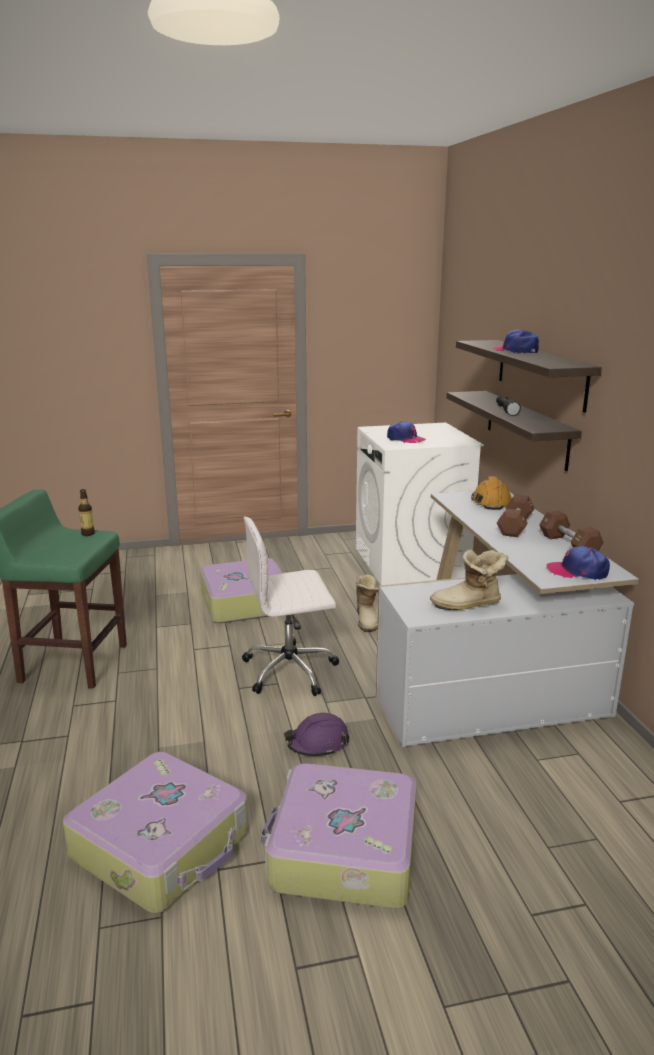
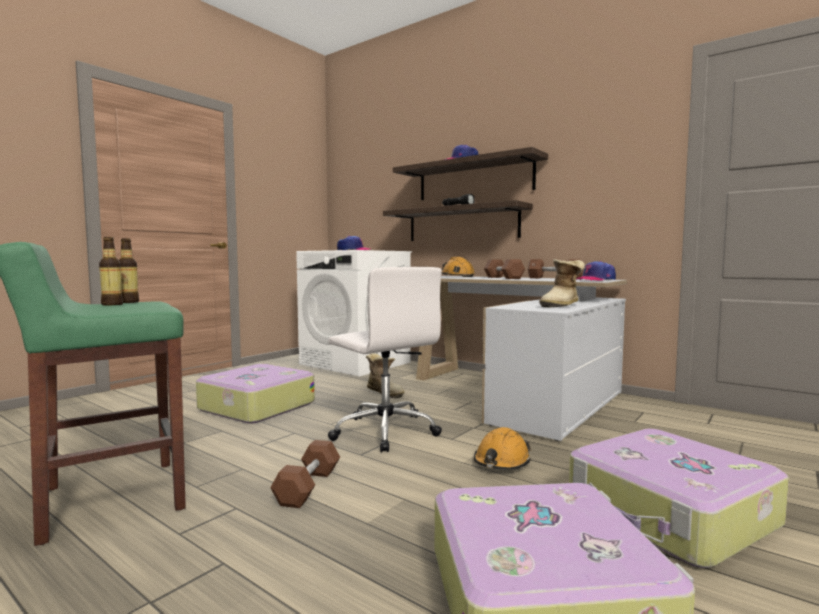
camera: 40 degrees left, 15 degrees down
(69, 539) = (112, 304): none -> bottle
(168, 702) = (308, 487): none -> brown dumbbell
(291, 670) = (384, 431): white office chair -> white office chair turned 75 degrees counterclockwise
(317, 744) = (501, 462): purple hard hat -> orange hard hat

